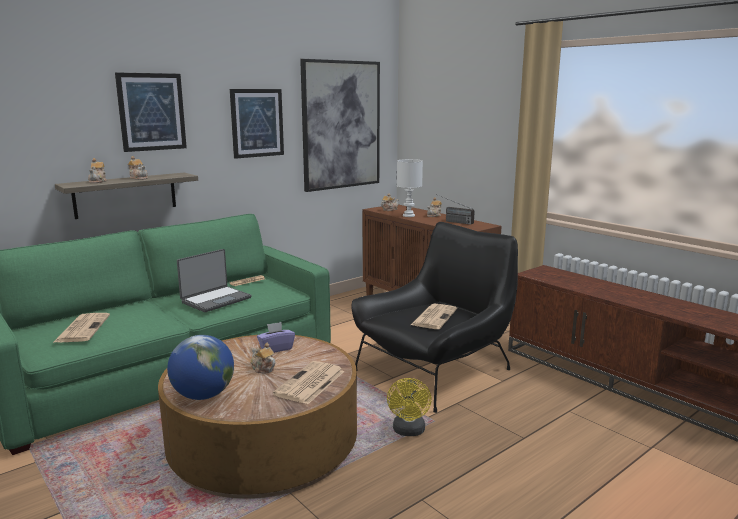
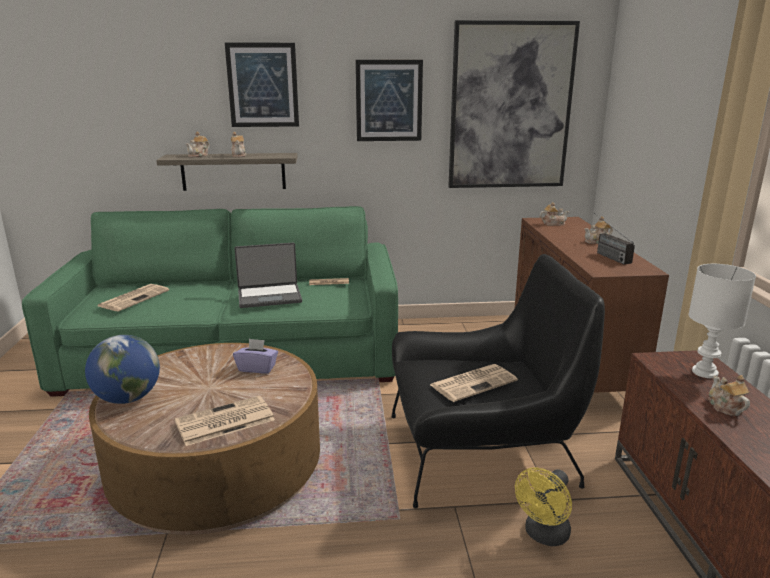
camera: 35 degrees right, 5 degrees up
(262, 369) = (212, 387): teapot -> teapot (725, 407)
(408, 215) = (561, 236): white table lamp -> white table lamp (704, 372)
(409, 431) = (355, 519): yellow fan -> yellow fan (544, 535)

